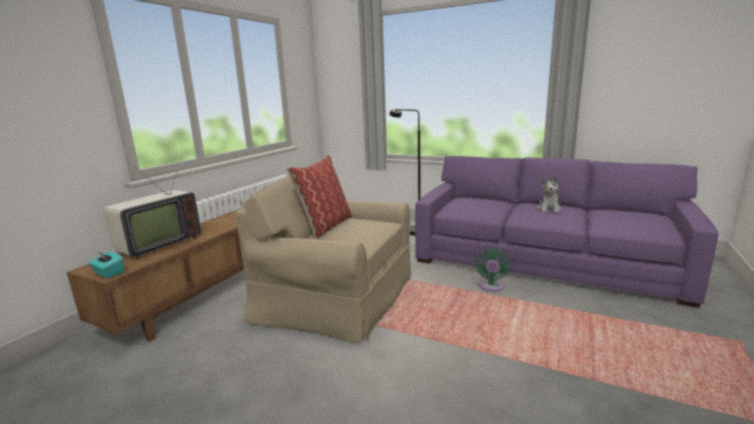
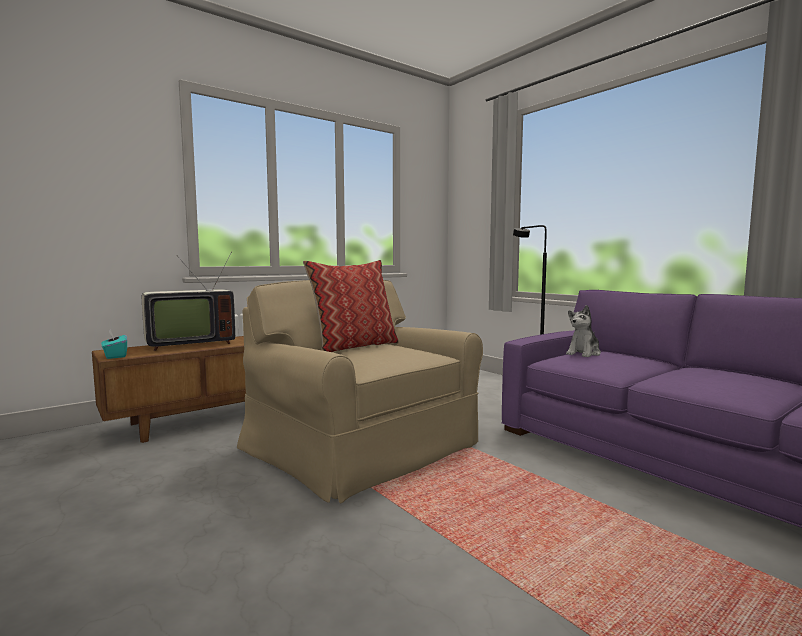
camera: 25 degrees right, 10 degrees down
(491, 287) = (588, 483): green fan -> none
(549, 209) = (728, 376): plush toy -> plush toy (583, 353)

